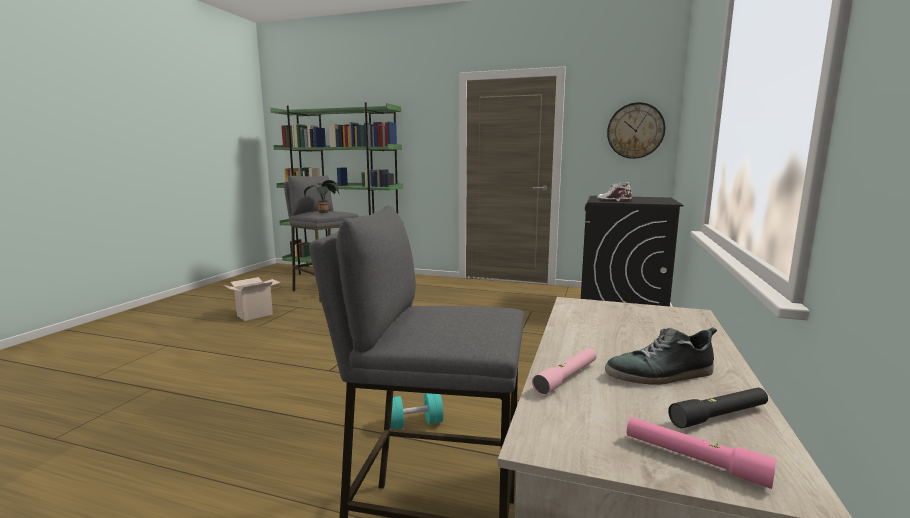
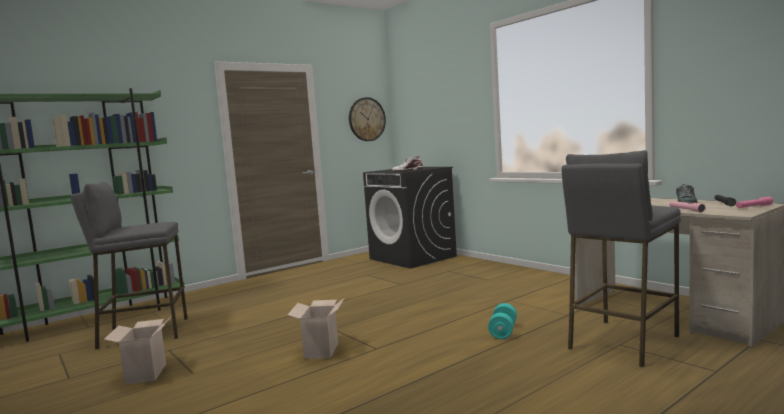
camera: 55 degrees left, 5 degrees down
(316, 350) = (320, 350): none -> cardboard box
(324, 213) = (150, 225): potted plant -> none

